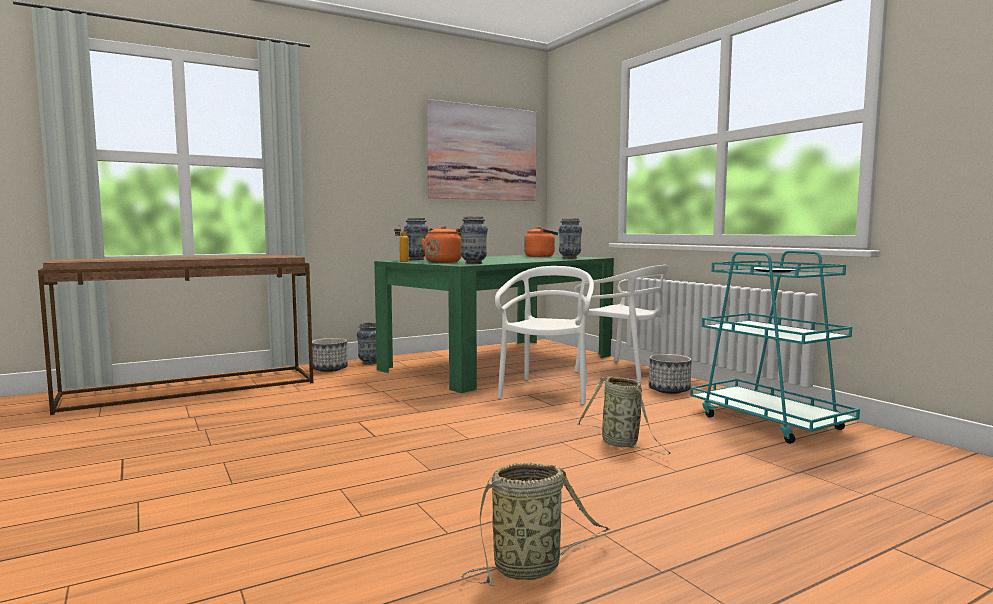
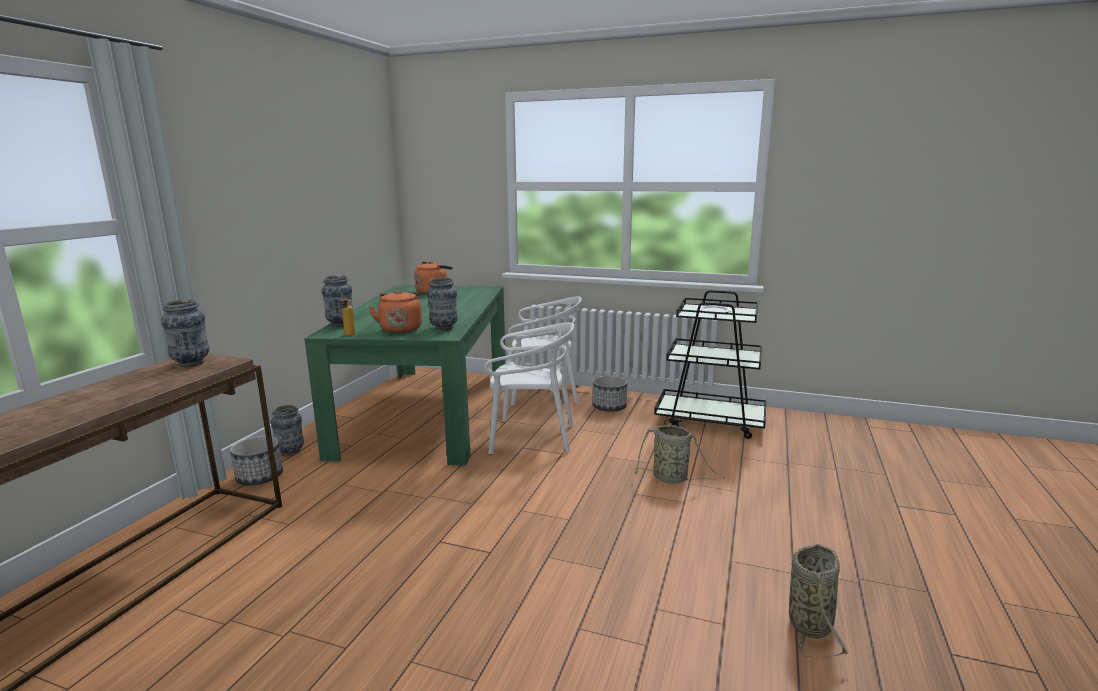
camera: 40 degrees left, 10 degrees up
(483, 153) = (348, 179): picture -> none
(548, 391) = (531, 437): white chair -> white chair turned 120 degrees clockwise
(569, 258) = (474, 294): vase -> vase (191, 363)
(769, 422) = (710, 421): turquoise cart -> black cart

